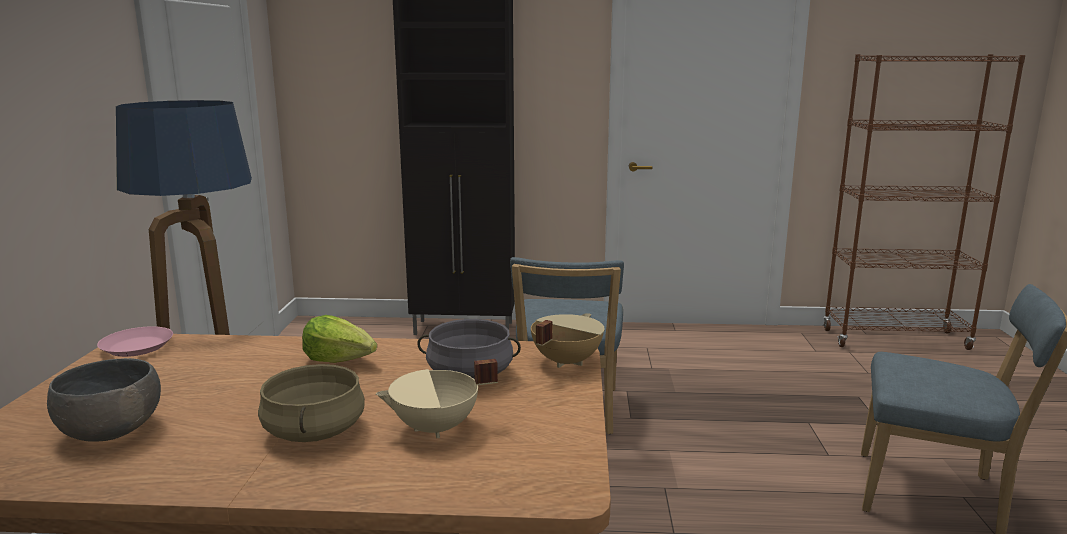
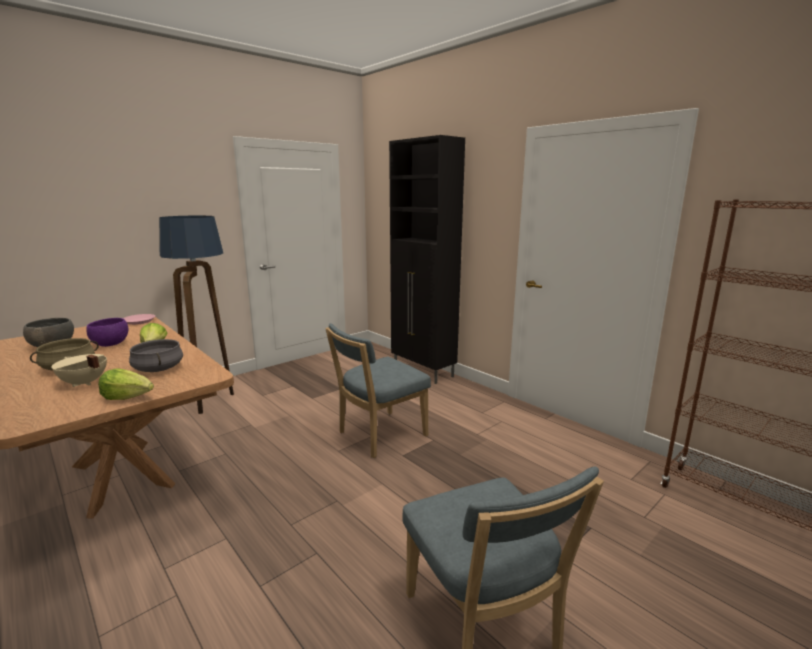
camera: 45 degrees right, 0 degrees up
(243, 385) = (110, 344): none -> purple bowl
(565, 361) = (196, 379): beige cooking pot -> none
(567, 408) = (128, 397): none -> lettuce

